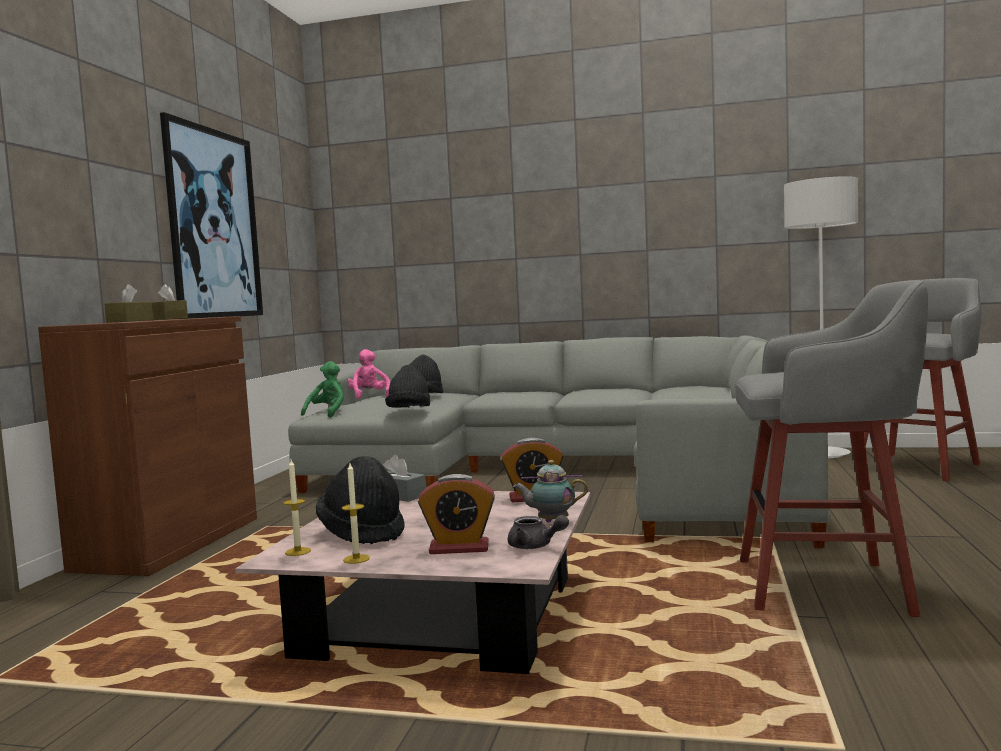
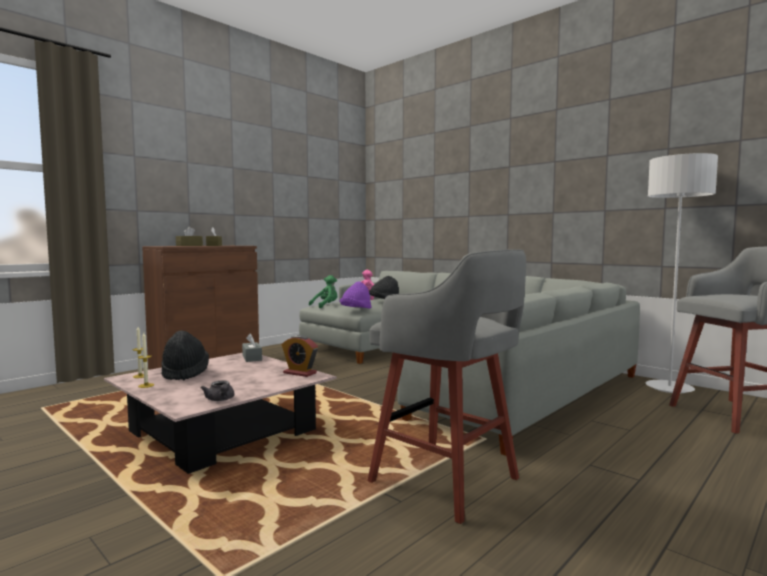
camera: 30 degrees right, 0 degrees up
(214, 224) = (276, 193): picture -> none
(409, 411) = (356, 310): black hat -> purple hat
(459, 548) = (192, 391): alarm clock -> none
(551, 522) = (266, 388): teapot -> none

